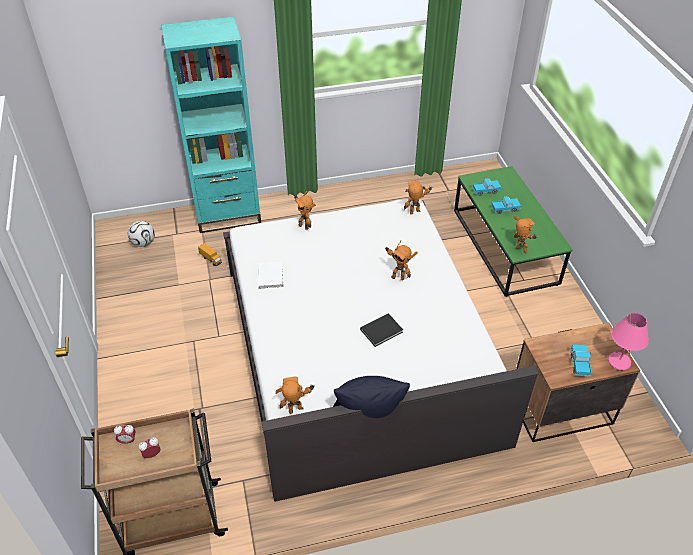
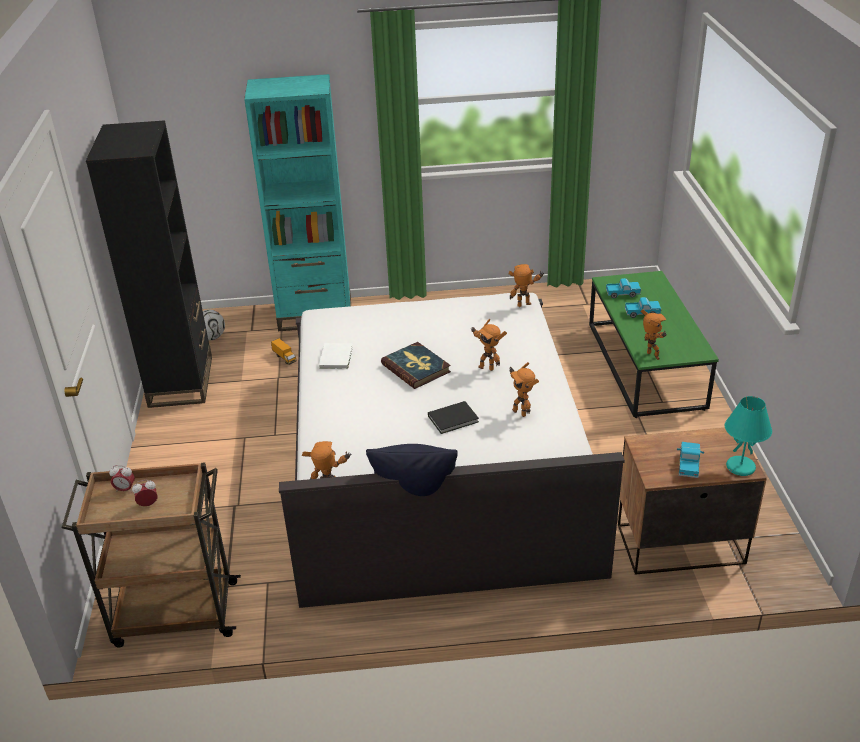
camera: 10 degrees right, 10 degrees down
(126, 289) = (181, 381): none -> black bookcase
(304, 226) = (388, 312): toy robot -> toy robot (520, 412)
(340, 282) = (416, 368): none -> book
(619, 361) = (741, 467): pink table lamp -> turquoise table lamp

